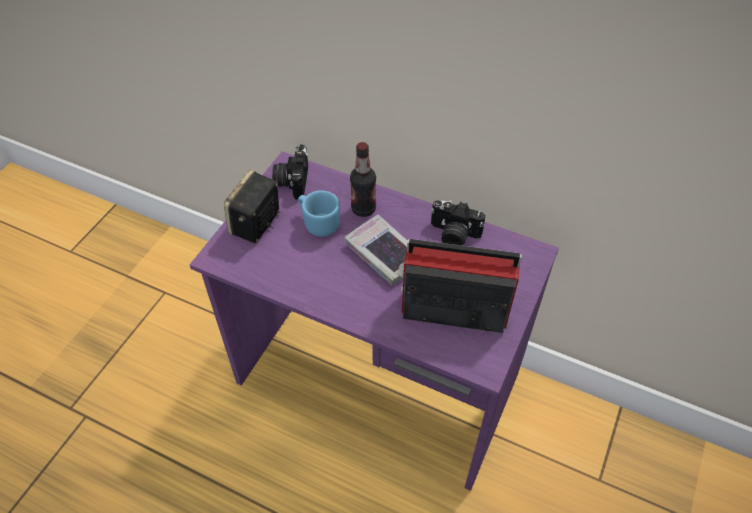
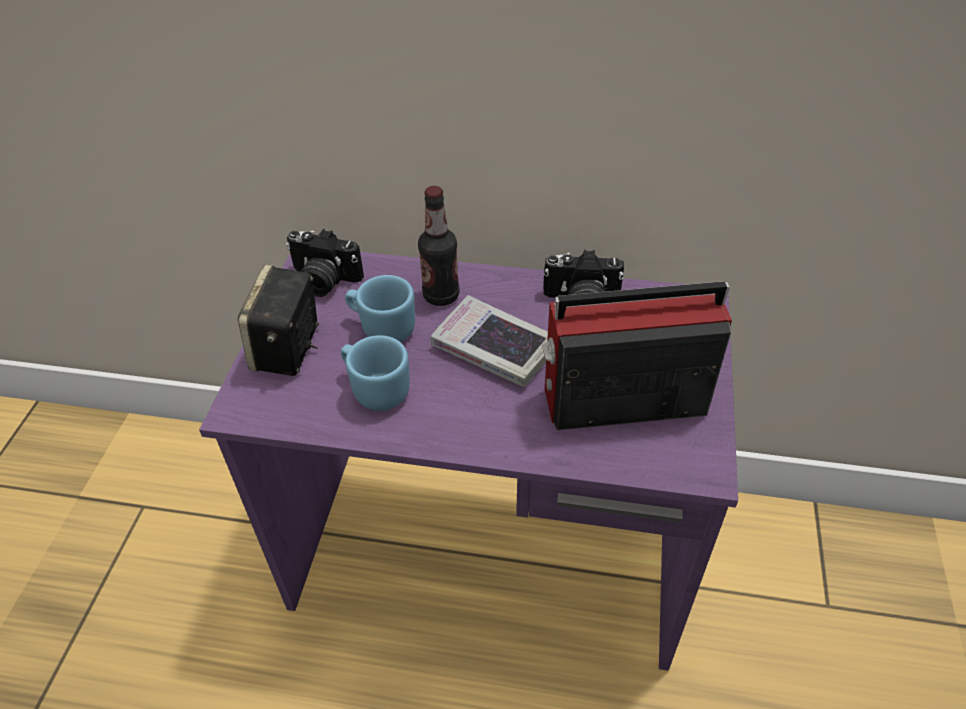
camera: 15 degrees left, 5 degrees down
(292, 181) = (323, 280): camera -> camera turned 60 degrees counterclockwise
(301, 263) = (376, 388): none -> blue mug

